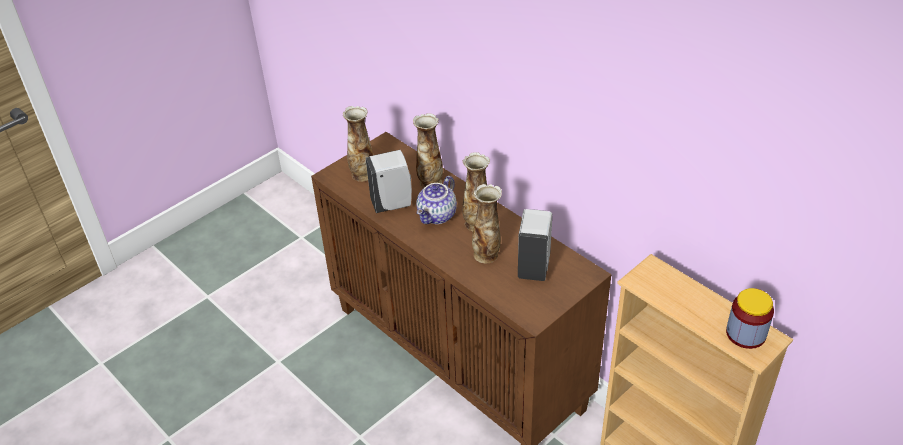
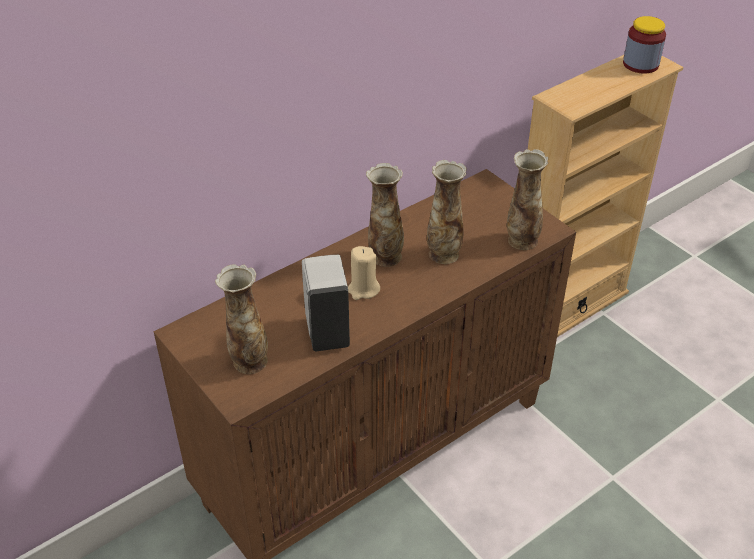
camera: 85 degrees left, 0 degrees up
(430, 182) = (291, 292): vase -> vase (521, 241)
(437, 216) = (363, 289): teapot -> beige candle
(534, 266) = (468, 219): white soap dispenser -> none

